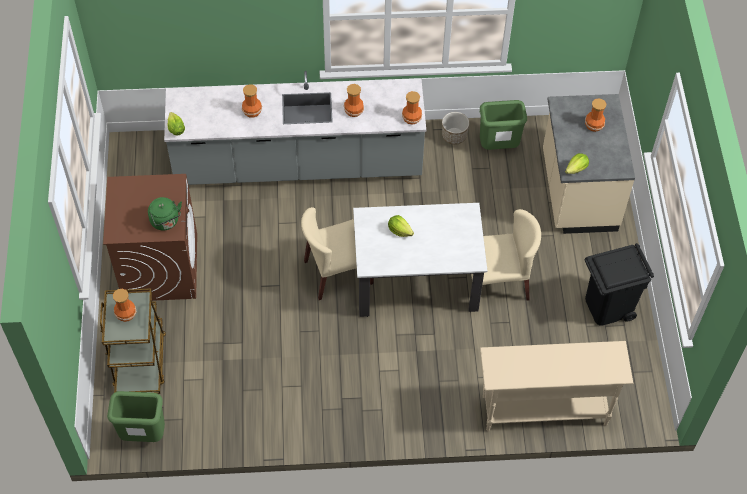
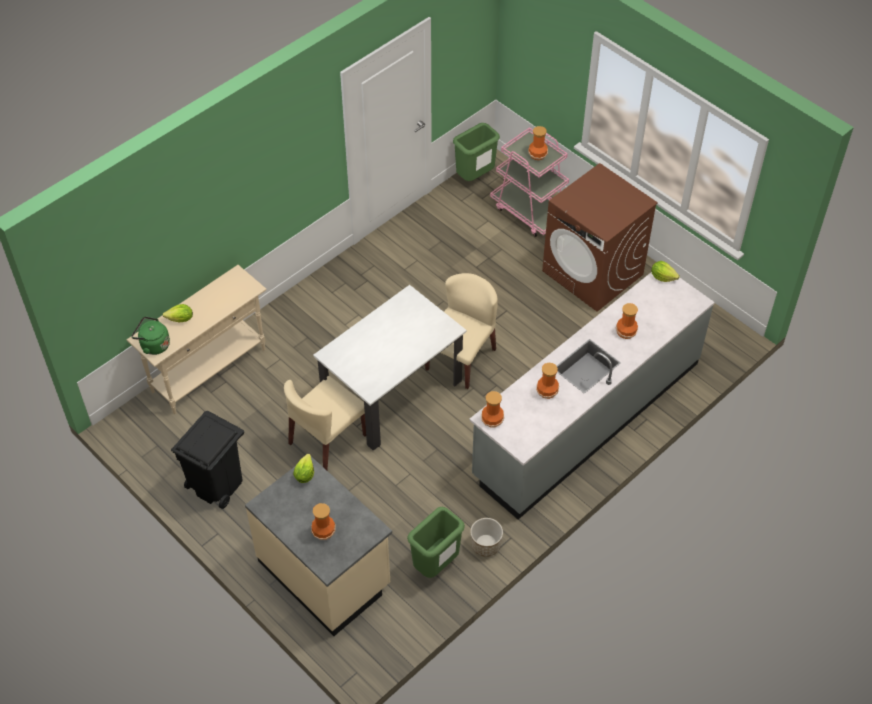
camera: 140 degrees right, 5 degrees down
(140, 361) = (529, 211): brown cart -> pink cart
(166, 222) = (576, 202): green kettle -> green kettle (153, 345)
(399, 231) = (411, 337): lettuce -> lettuce (180, 319)

